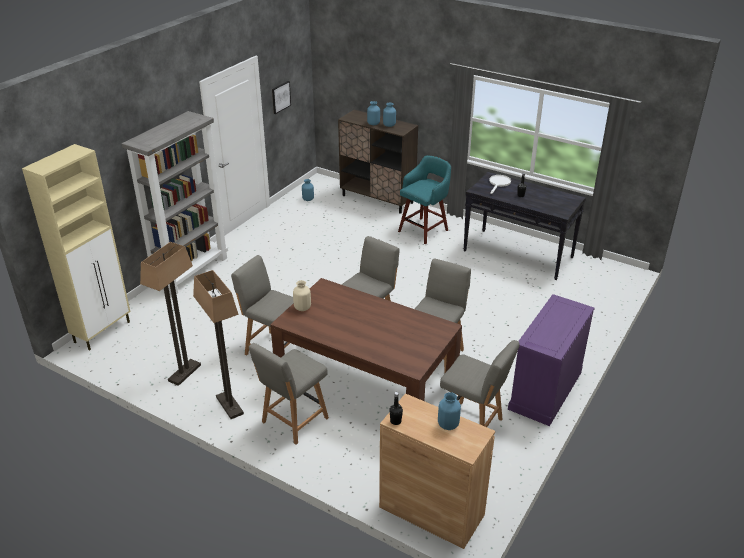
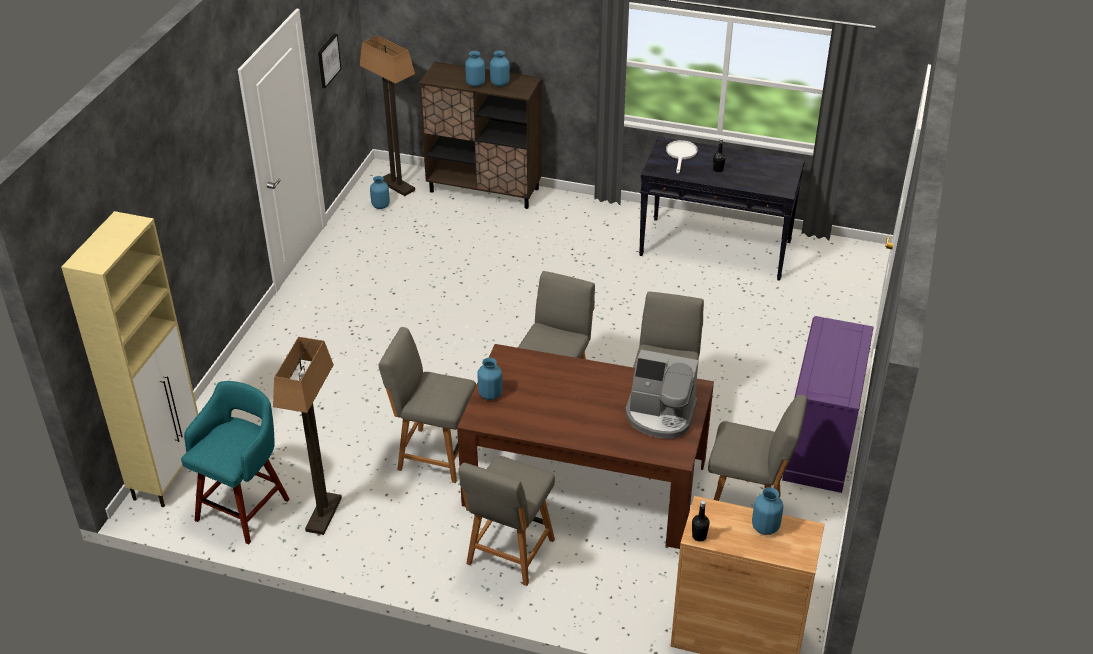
camera: 15 degrees left, 5 degrees up
(191, 272) = (257, 355): grey bookcase -> none
(229, 405) = (410, 549): floor lamp -> floor lamp (396, 186)
(302, 308) = (490, 394): beige vase -> blue vase
(413, 340) = (660, 415): none -> coffee machine
(424, 230) = (572, 231): turquoise stool -> turquoise stool (244, 508)

